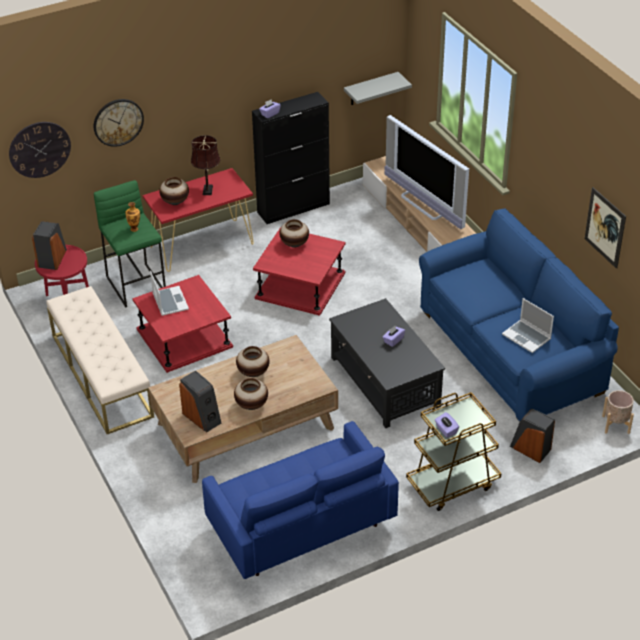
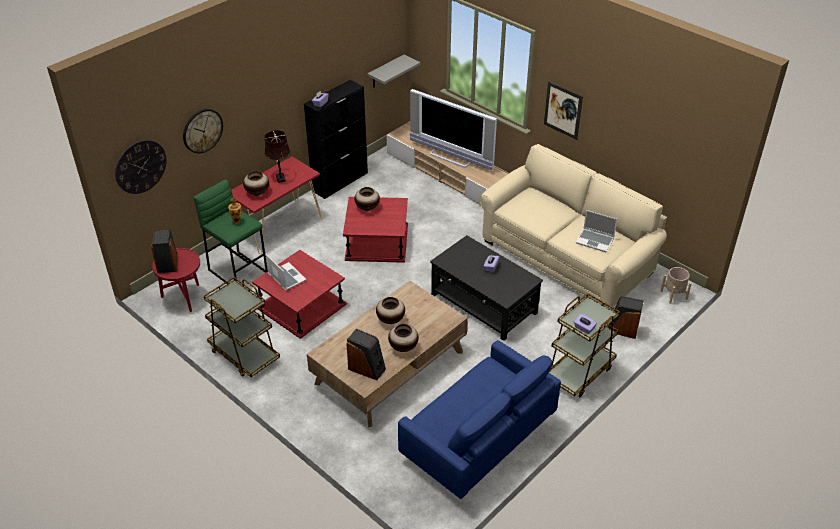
camera: 20 degrees left, 0 degrees up
(101, 375) = (244, 354): beige bench -> brown cart
(510, 351) = (567, 257): blue sofa -> beige sofa
(605, 227) = (640, 140): picture -> picture (563, 110)

